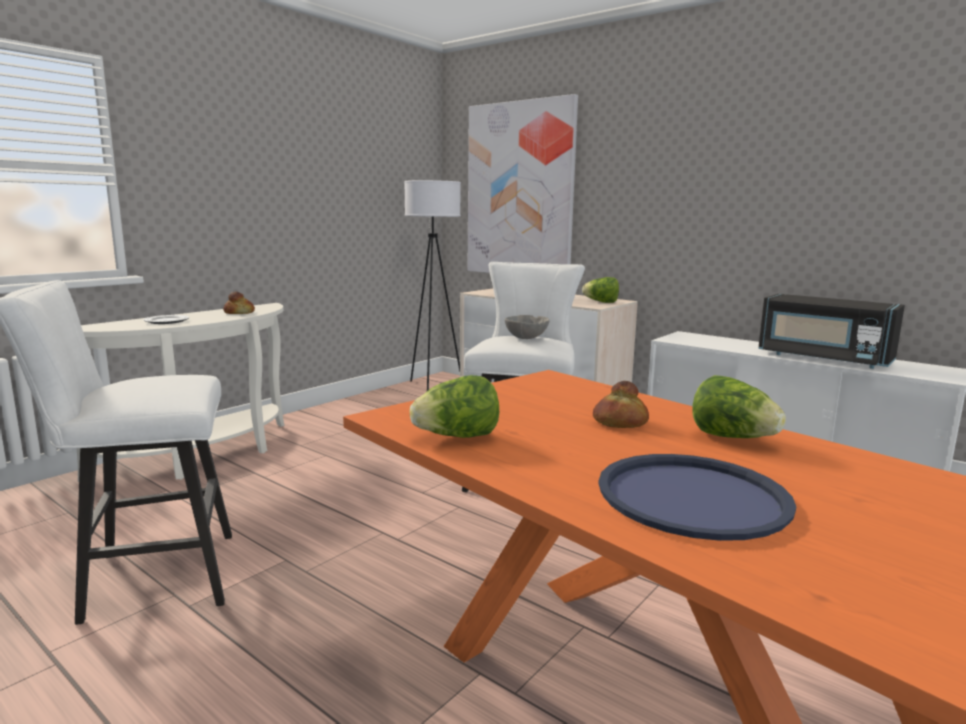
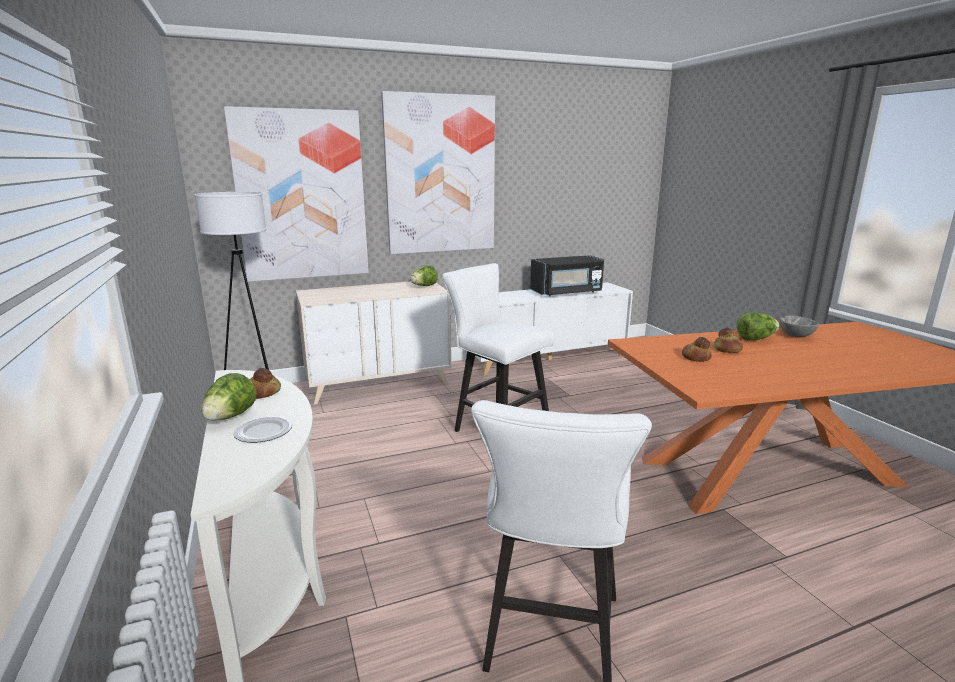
camera: 60 degrees left, 5 degrees up
(457, 437) = (748, 382): lettuce -> lettuce (230, 417)
(526, 338) = (509, 326): grey bowl -> grey bowl (795, 336)
(538, 407) = (695, 357): none -> bread
(665, 165) = (440, 175): none -> picture
(692, 496) = (831, 362): blue tray -> none

